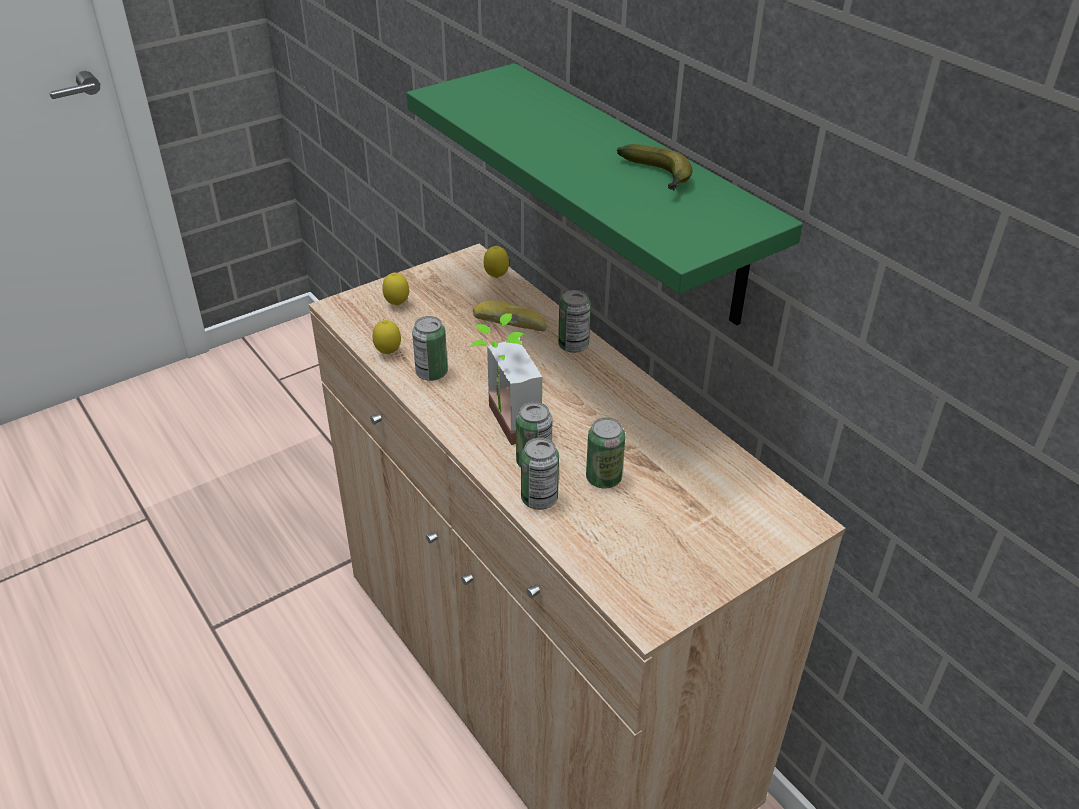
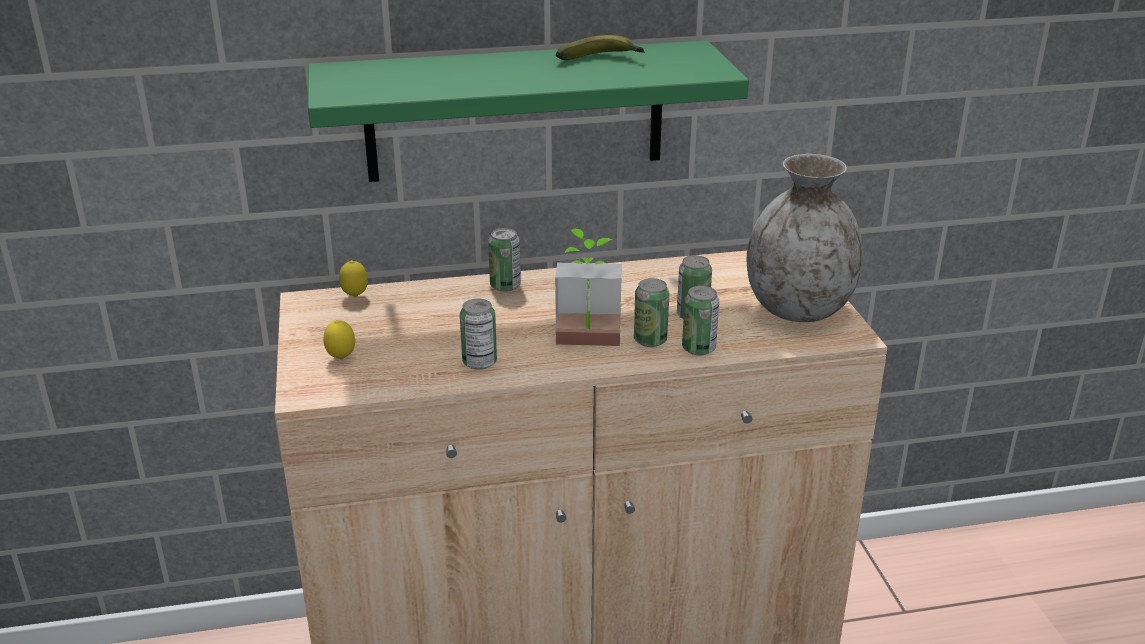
camera: 65 degrees left, 10 degrees down
(388, 353) = (423, 380): lemon -> none
(510, 323) = (440, 307): bread -> none
(675, 558) = (798, 310): none -> grey vase

